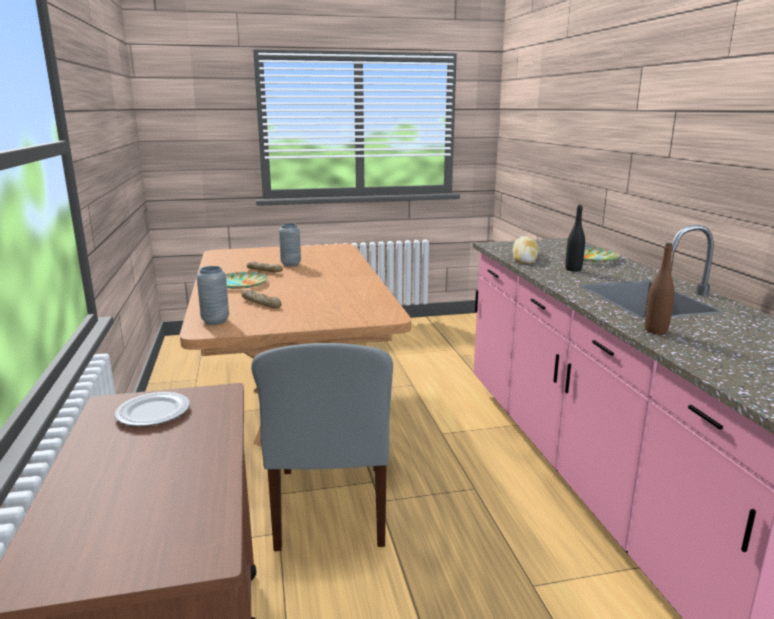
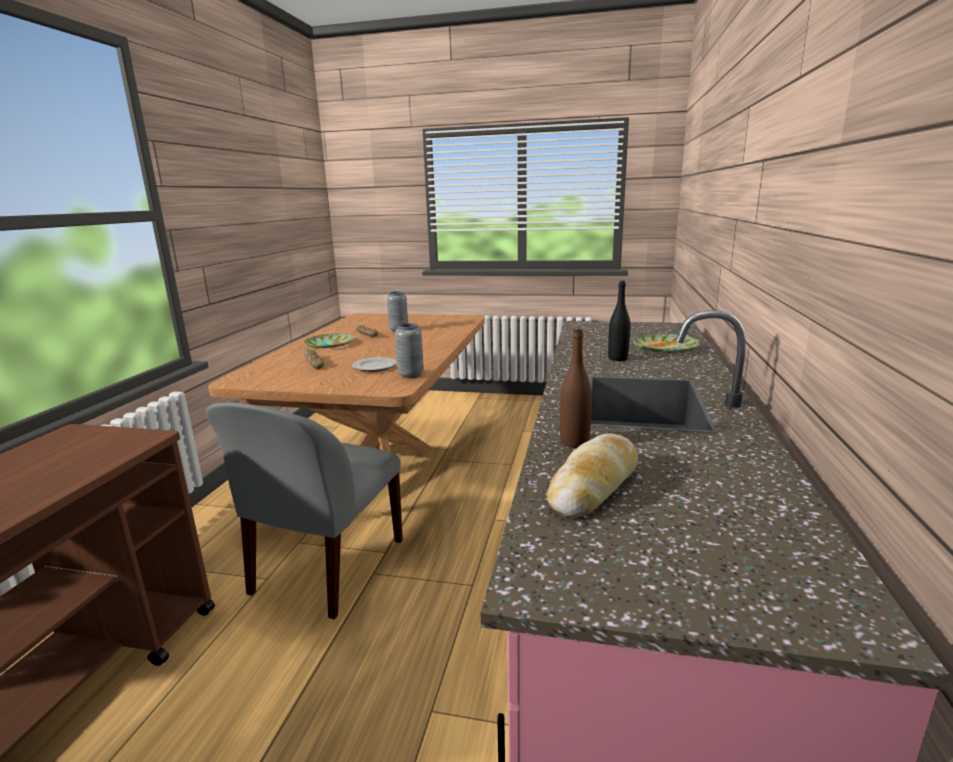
camera: 25 degrees right, 0 degrees up
(152, 413) = (78, 445): plate -> plate (374, 367)
(215, 321) = (255, 374): grey vase -> grey vase (411, 375)
(524, 257) = (589, 339): bread -> bread (594, 485)

